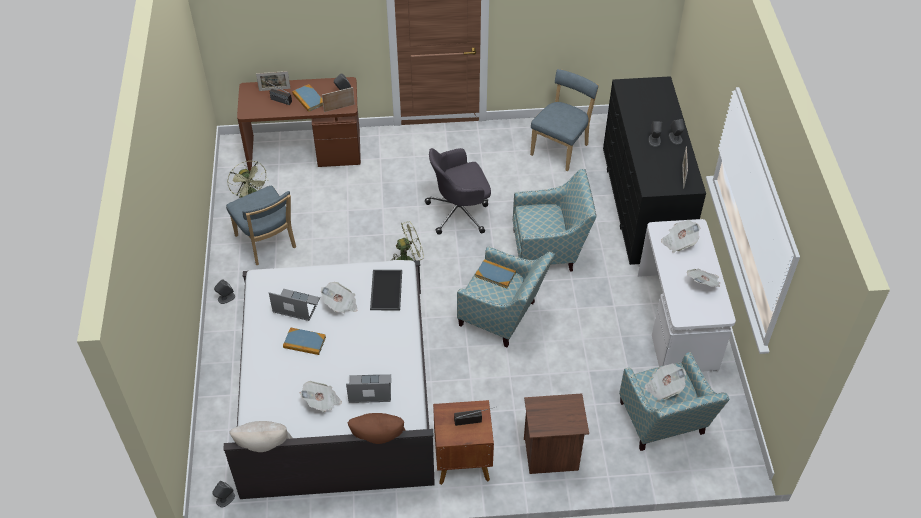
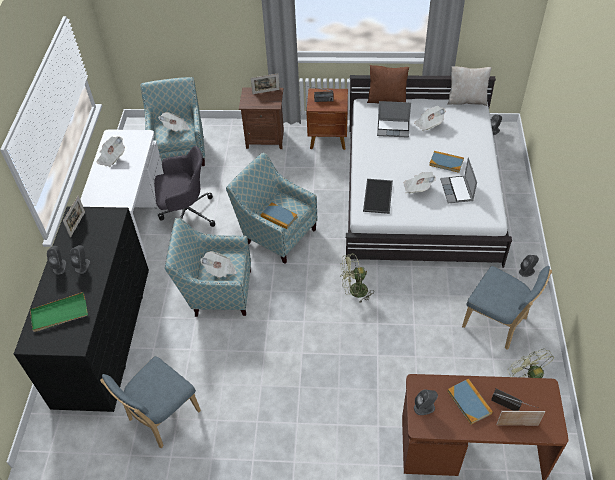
camera: 170 degrees left, 0 degrees up
(267, 243) = (497, 324): blue chair -> blue chair turned 150 degrees clockwise
(295, 306) = (457, 190): laptop -> laptop turned 60 degrees clockwise
(339, 108) = (428, 383): picture frame -> picture frame (266, 91)
(459, 212) = (296, 341): grey office chair -> grey office chair (186, 214)
(651, 104) = (59, 314): none -> green tray
(679, 242) = (112, 192): newspaper -> newspaper (220, 270)

